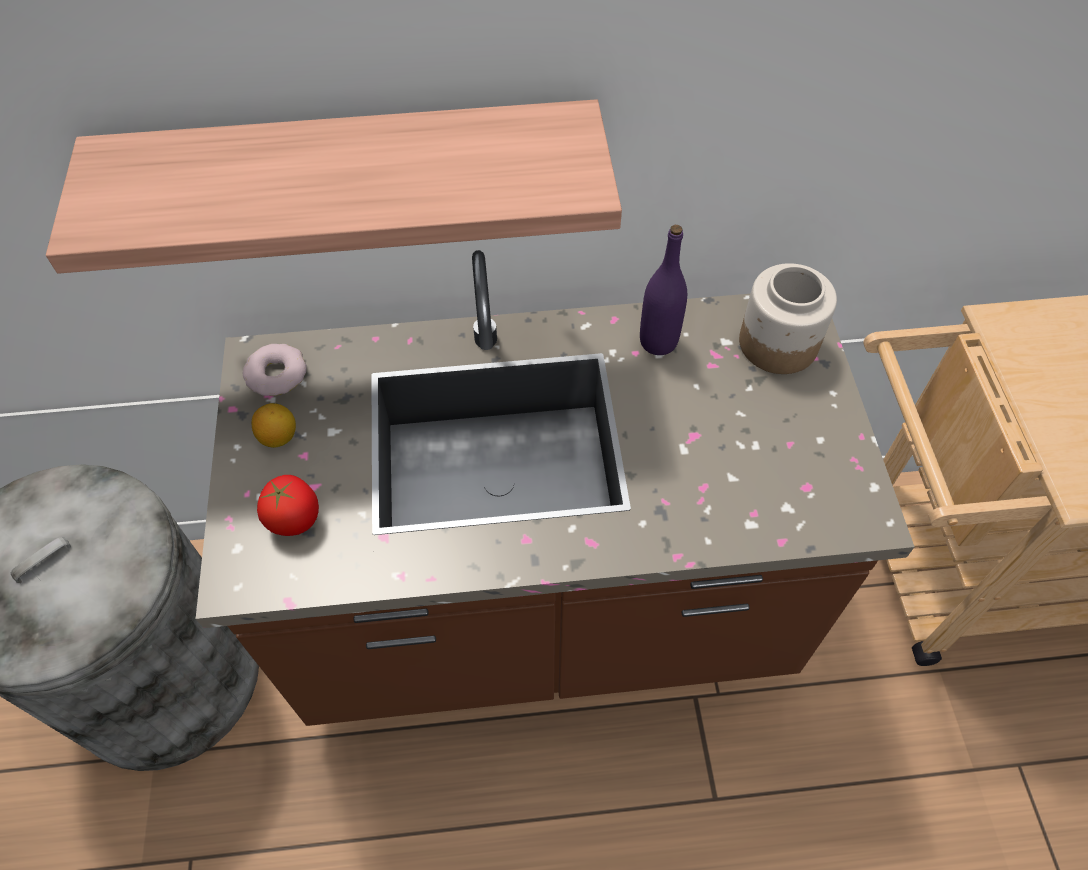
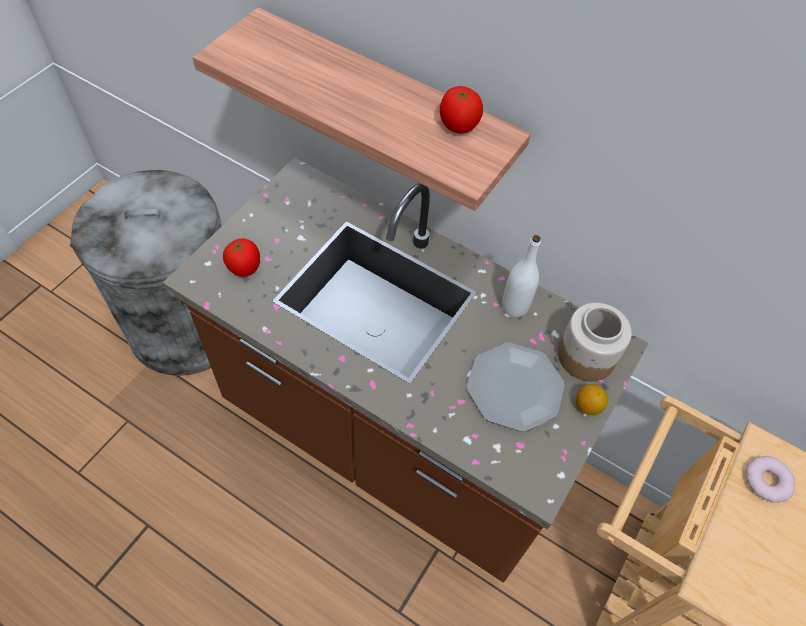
camera: 35 degrees right, 0 degrees up
(276, 374) = (301, 191): donut -> donut (767, 480)
(279, 437) = (273, 223): lemon -> lemon (587, 406)
(508, 138) = (458, 126): none -> tomato
(658, 341) = (514, 307): purple bottle -> white bottle
(743, 430) = (514, 388): none -> plate

